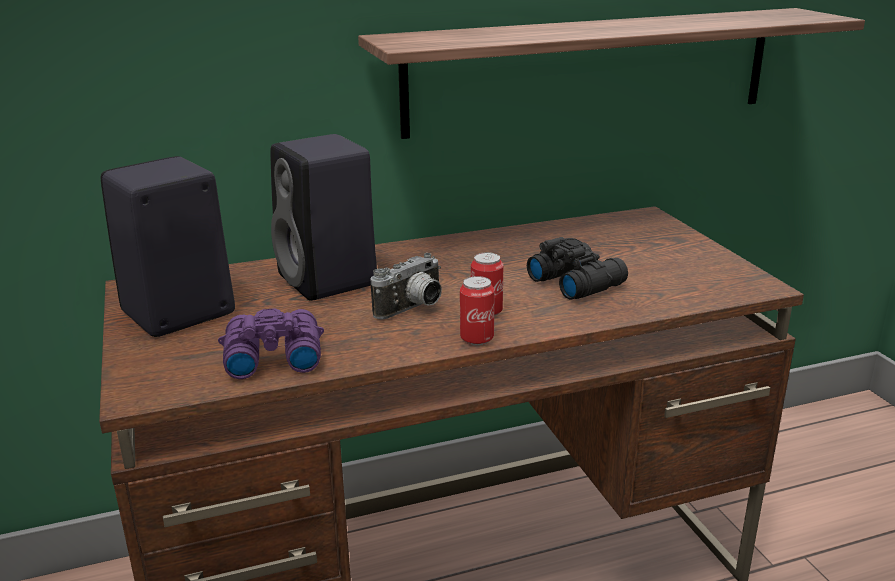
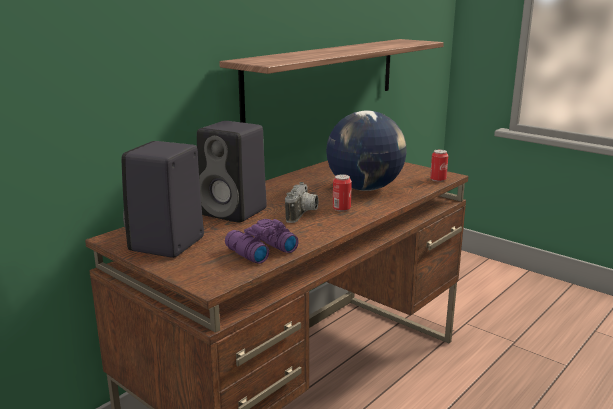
camera: 30 degrees left, 5 degrees down
(476, 338) = (354, 220): can -> can (438, 179)
(576, 281) = (365, 188): black binoculars -> globe

